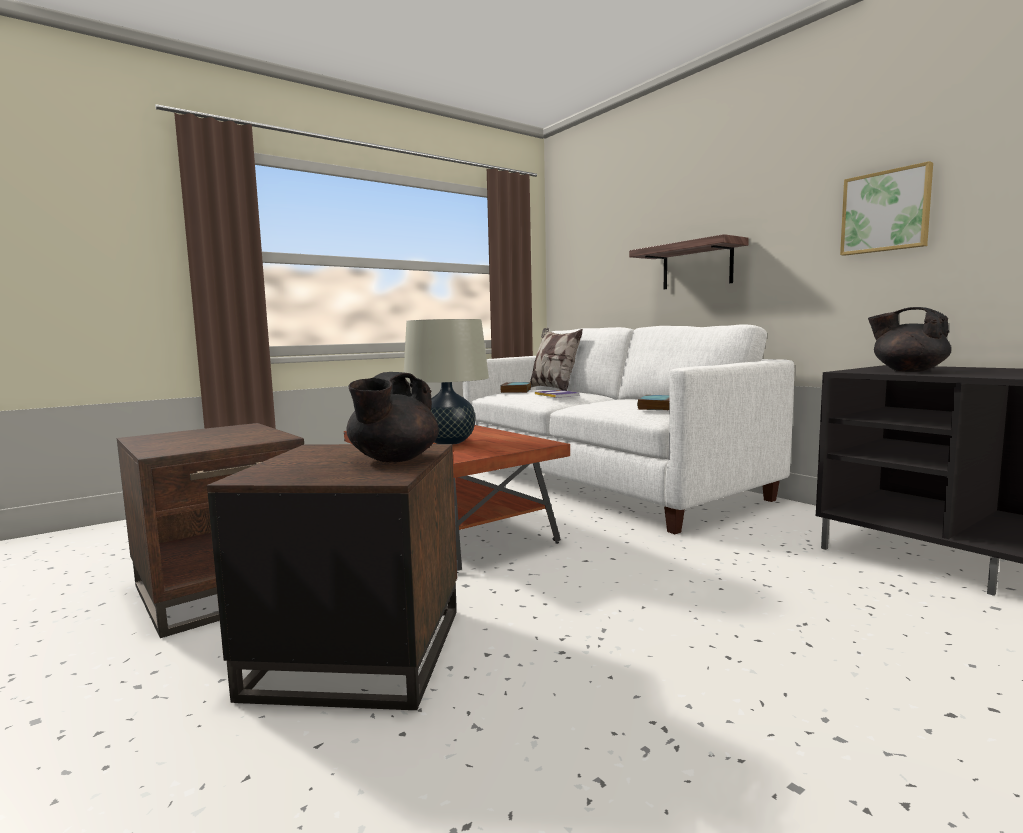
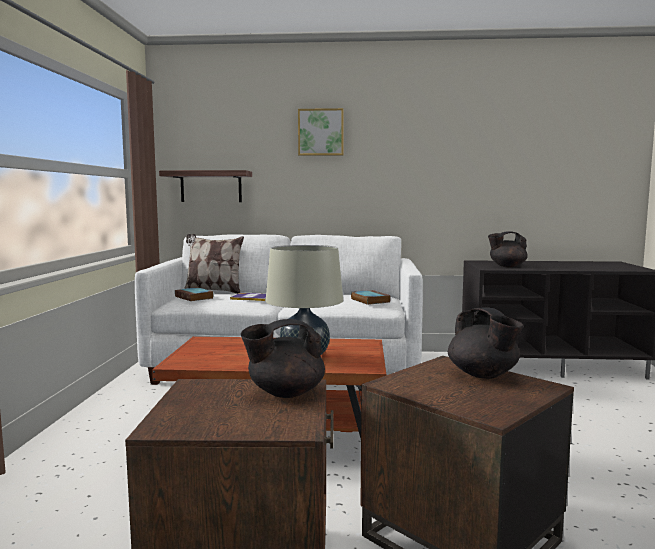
camera: 50 degrees left, 0 degrees up
(248, 438) = (285, 393): none -> black teapot
(697, 266) = (328, 188): shelf -> shelf (211, 187)
(886, 212) = (460, 170): picture -> picture (321, 132)

